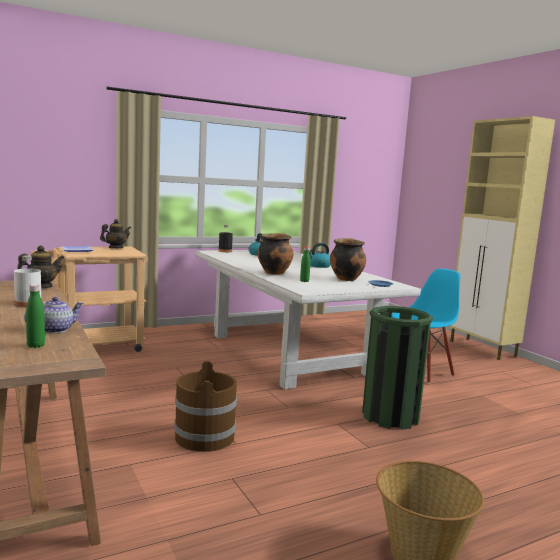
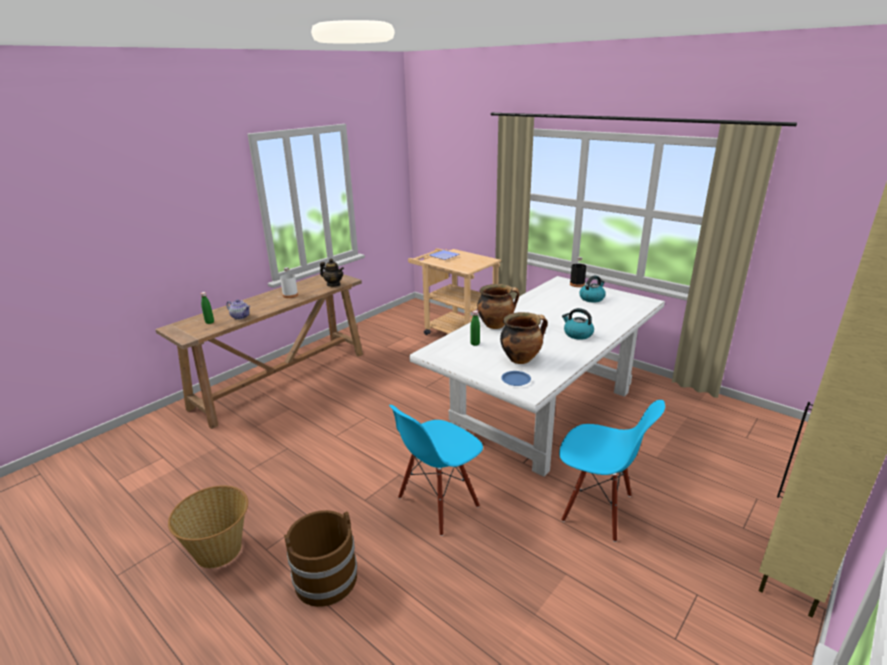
camera: 70 degrees right, 15 degrees up
(115, 248) = (479, 259): teapot -> none
(204, 436) = (338, 421): brown bucket -> brown bucket (326, 578)
(390, 416) = (438, 503): green trash can -> blue chair

